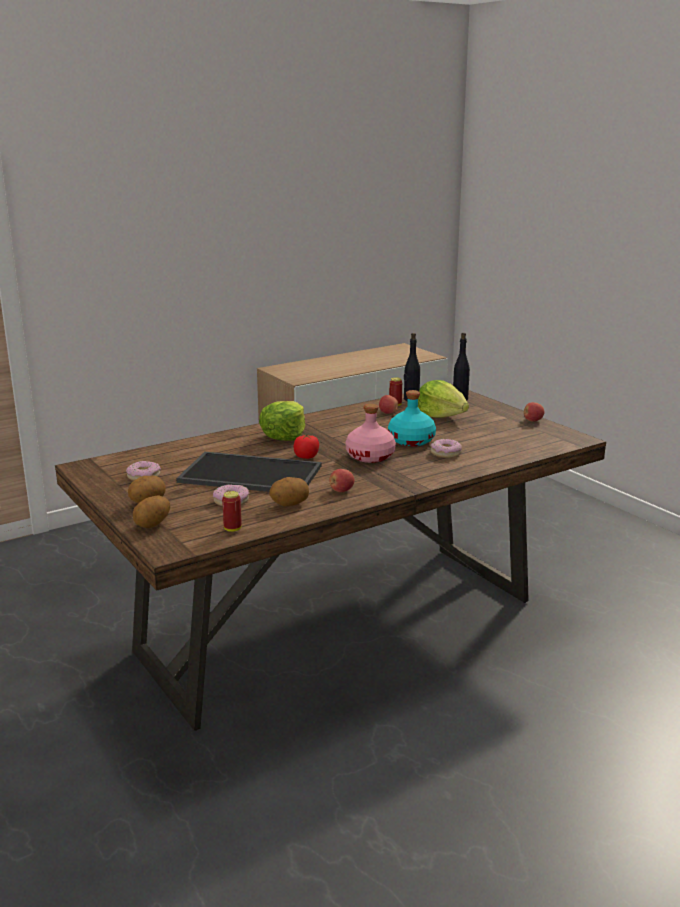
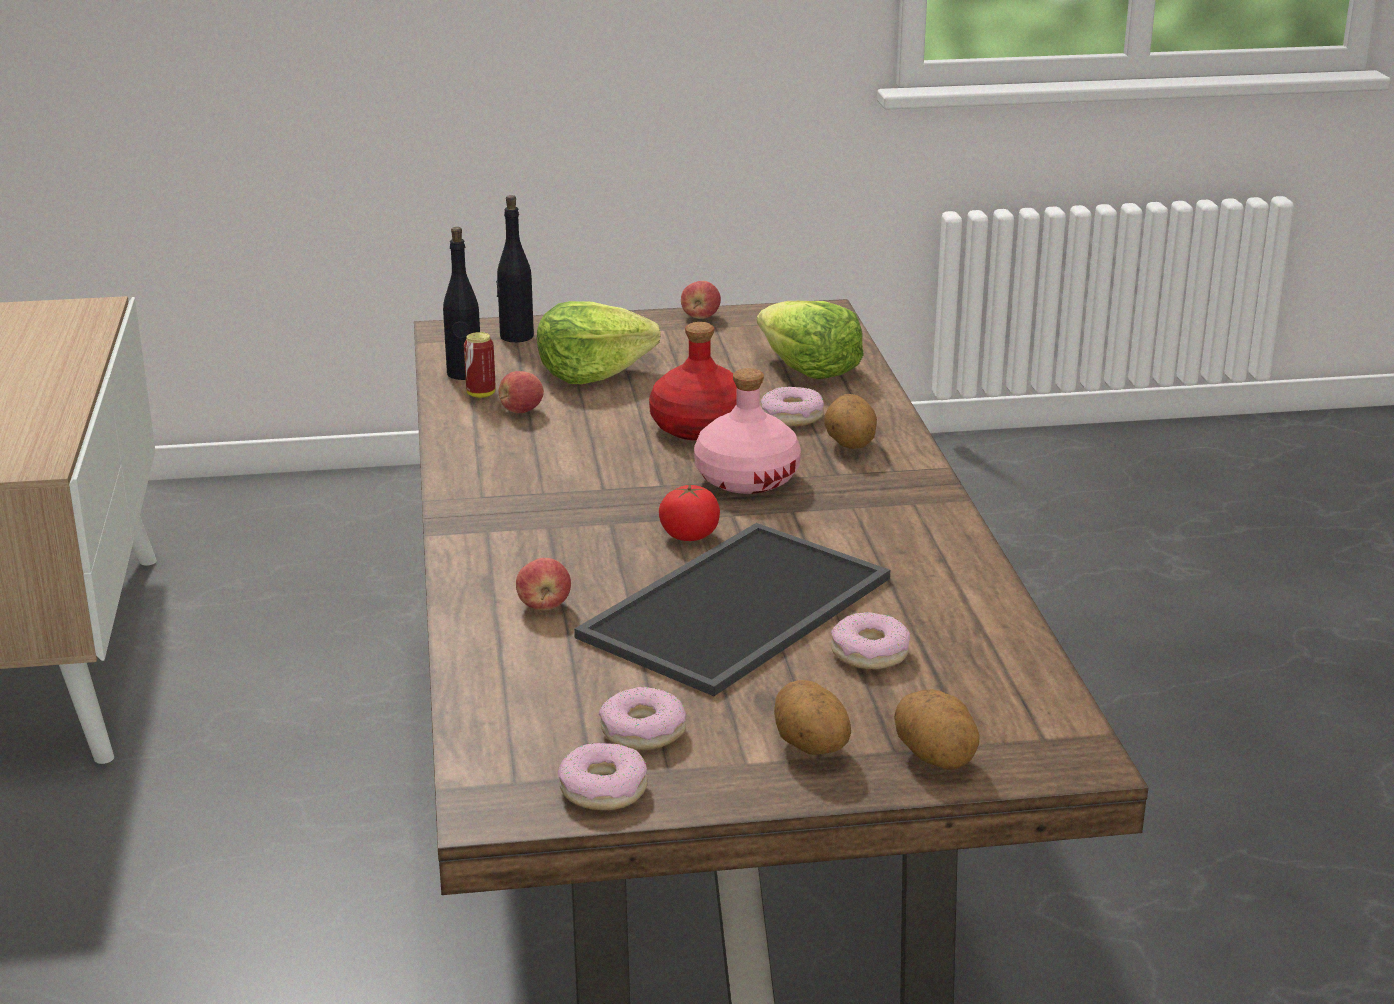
camera: 65 degrees left, 5 degrees up
(101, 478) = (603, 789): none -> donut
(232, 529) = (1012, 675): can -> none
(284, 435) = (540, 532): lettuce -> lettuce (808, 369)
(289, 504) = (929, 599): potato -> potato (849, 445)
(341, 491) = (898, 539): apple -> apple (544, 606)
(412, 440) = (699, 426): turquoise bottle -> red bottle

